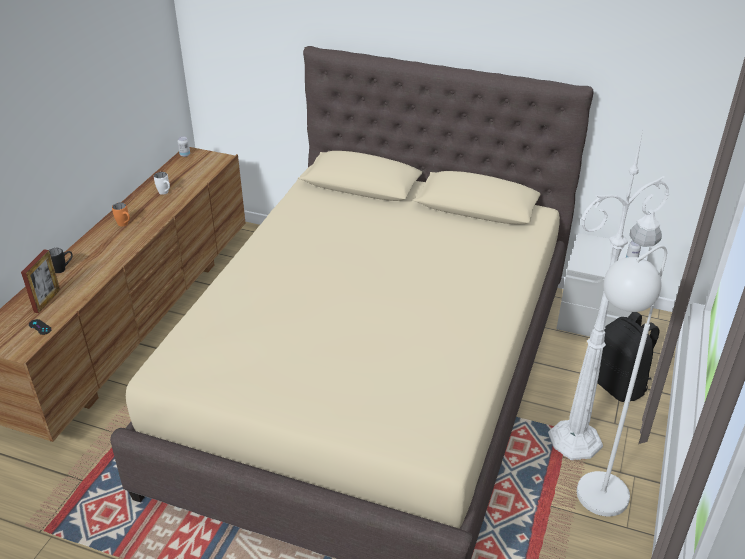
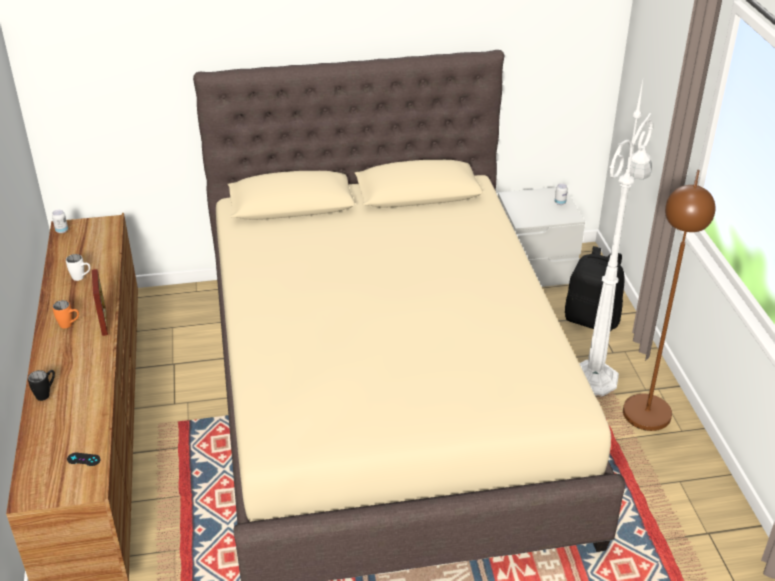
camera: 30 degrees left, 0 degrees up
(47, 300) = (62, 431): picture frame -> picture frame (104, 322)
(592, 505) = (645, 424): white floor lamp -> brown floor lamp

